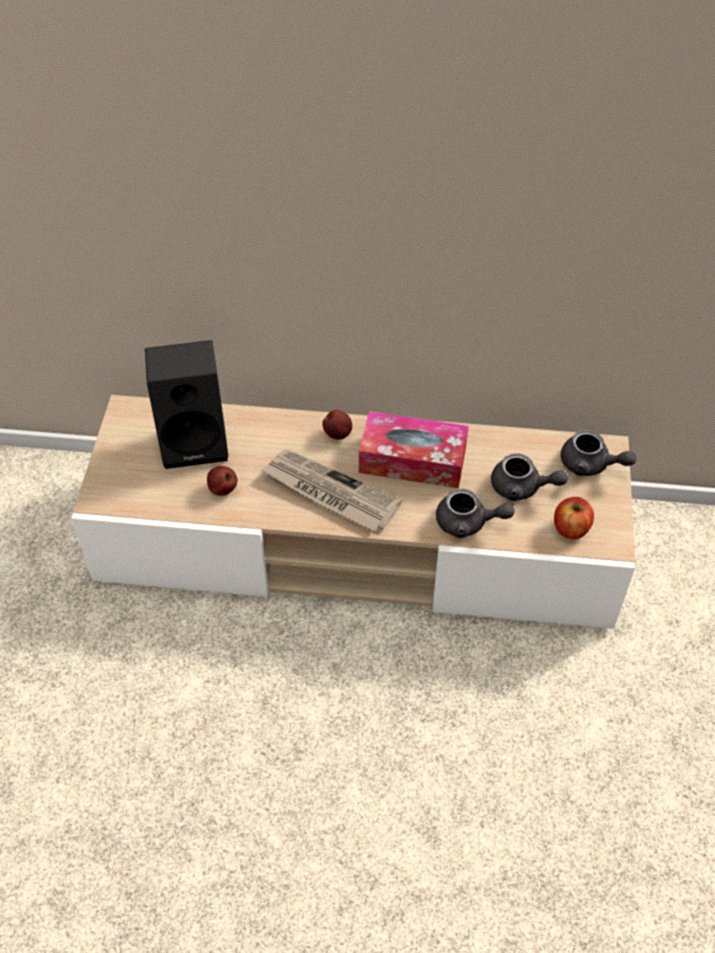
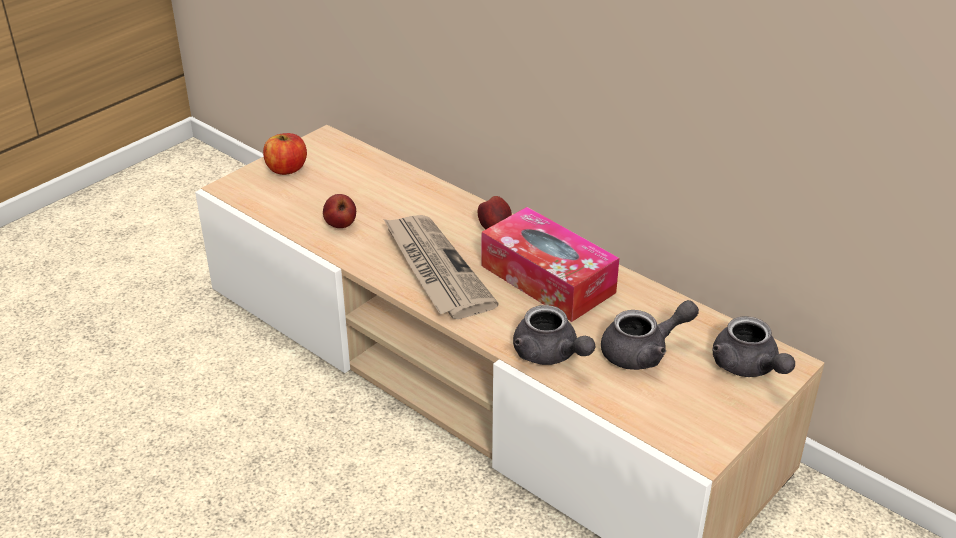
camera: 35 degrees right, 15 degrees down
(196, 440) = (359, 181): black speaker -> none
(522, 488) = (643, 352): grey teapot -> grey teapot turned 75 degrees counterclockwise
(570, 528) = (664, 412): apple -> apple (286, 169)

